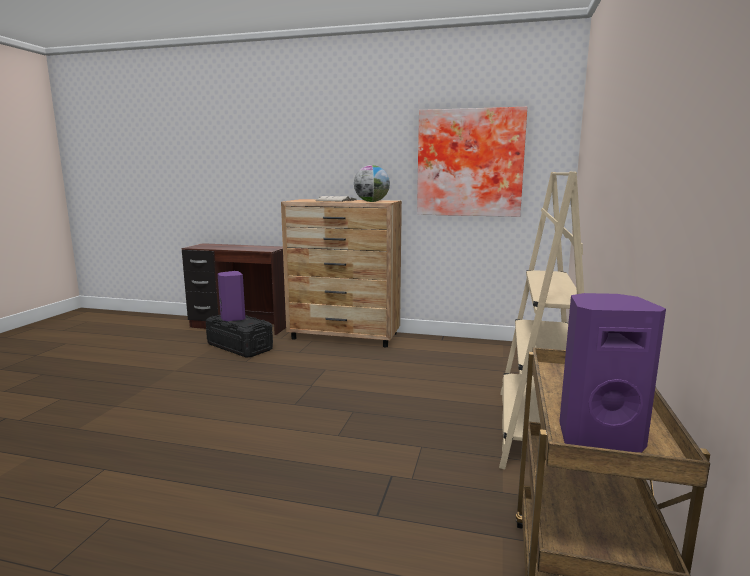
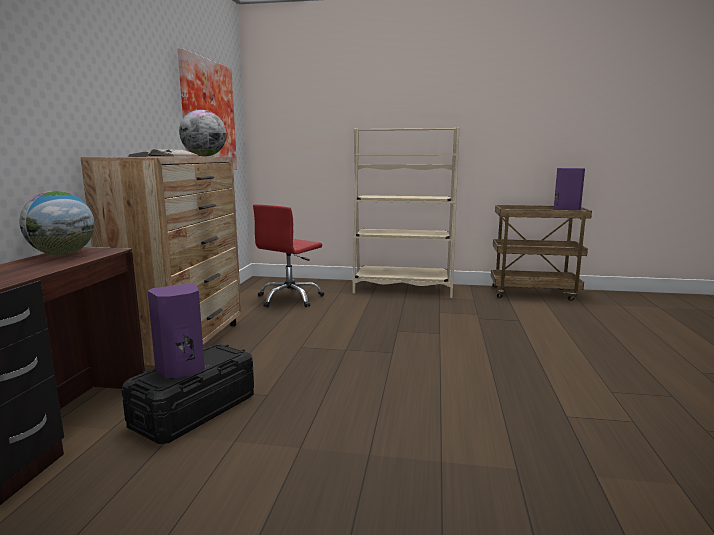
camera: 95 degrees left, 0 degrees up
(262, 247) = (62, 254): none -> globe
(468, 363) = (290, 299): none -> red office chair

